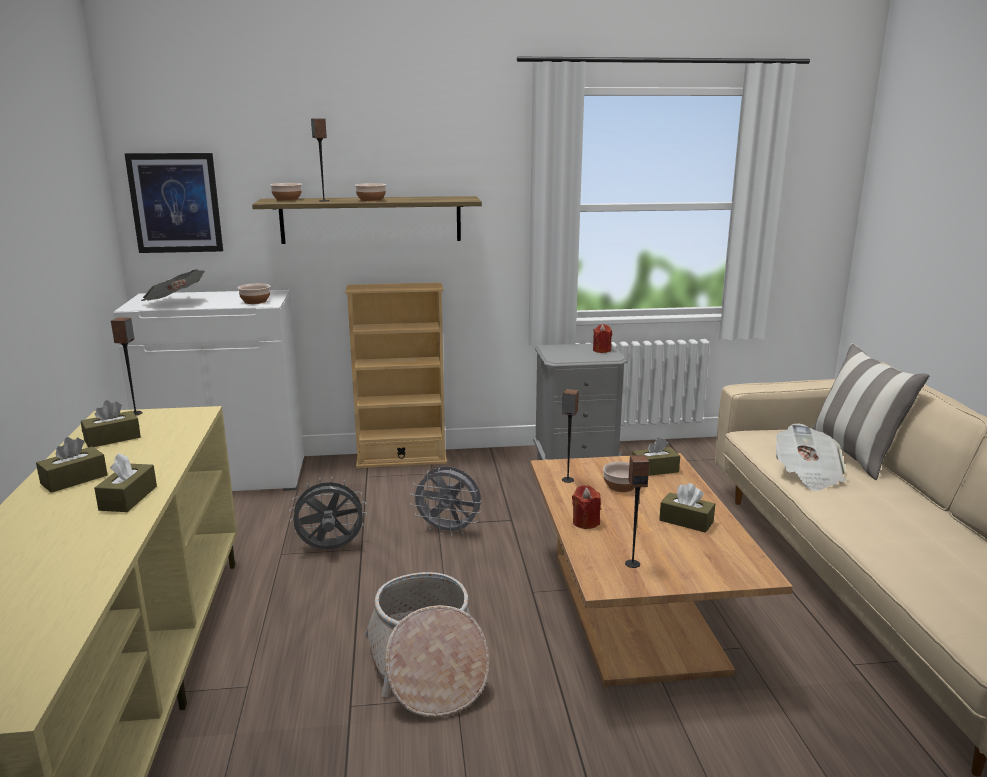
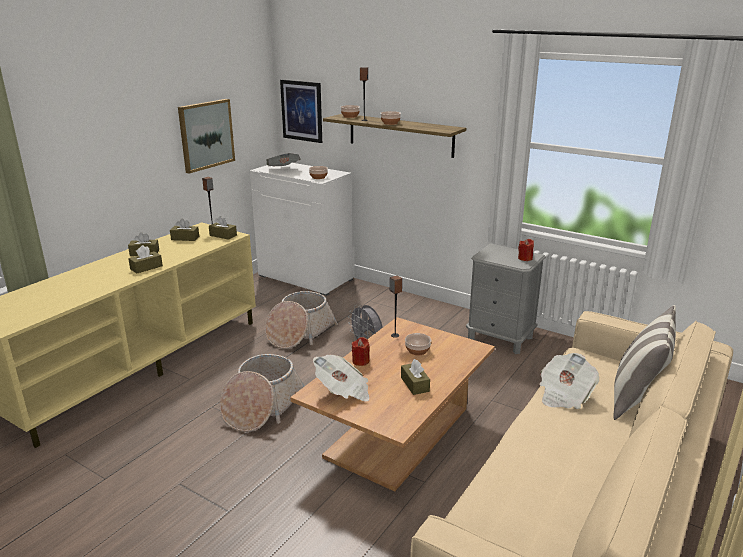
camera: 40 degrees right, 5 degrees up
(52, 250) = (206, 135): none -> picture
(330, 549) = (299, 333): grey fan -> basket
(401, 459) = (401, 297): beige bookcase -> none
(632, 563) = (343, 391): speaker -> newspaper
(655, 470) = (456, 349): brown tissue box -> brown tissue box (223, 235)

